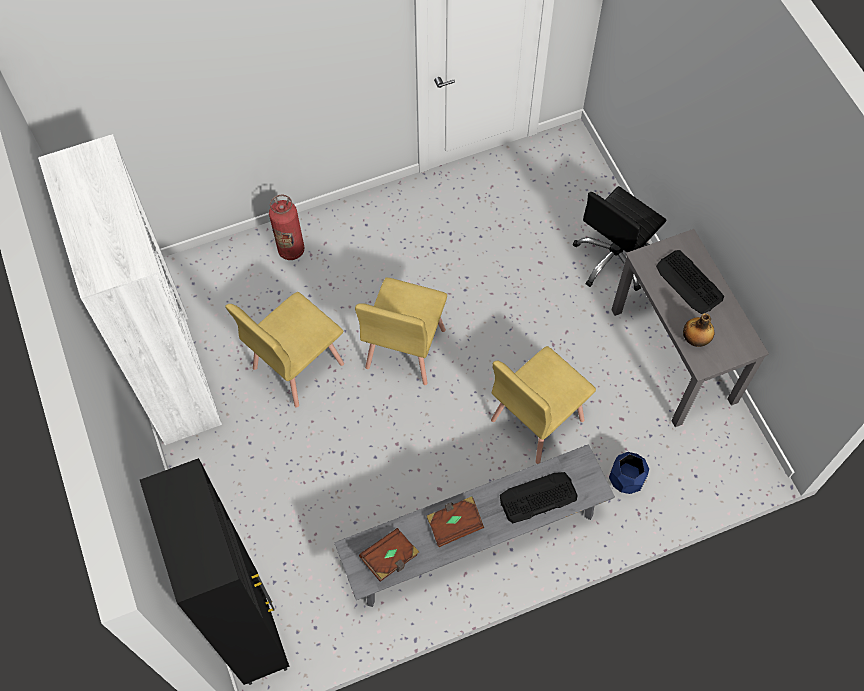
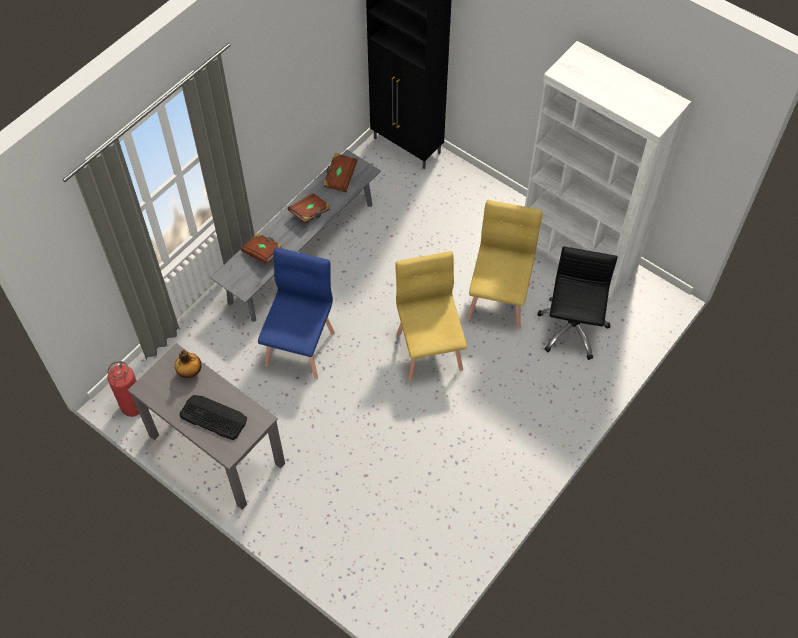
camera: 150 degrees right, 5 degrees down
(291, 250) = (572, 382): fire extinguisher -> fire extinguisher (133, 406)
(536, 420) = (301, 348): yellow chair -> blue chair
(537, 497) = (263, 253): keyboard -> brown book
(613, 259) = (304, 511): black office chair -> black office chair (571, 329)
(625, 479) = (214, 338): blue planter -> none

